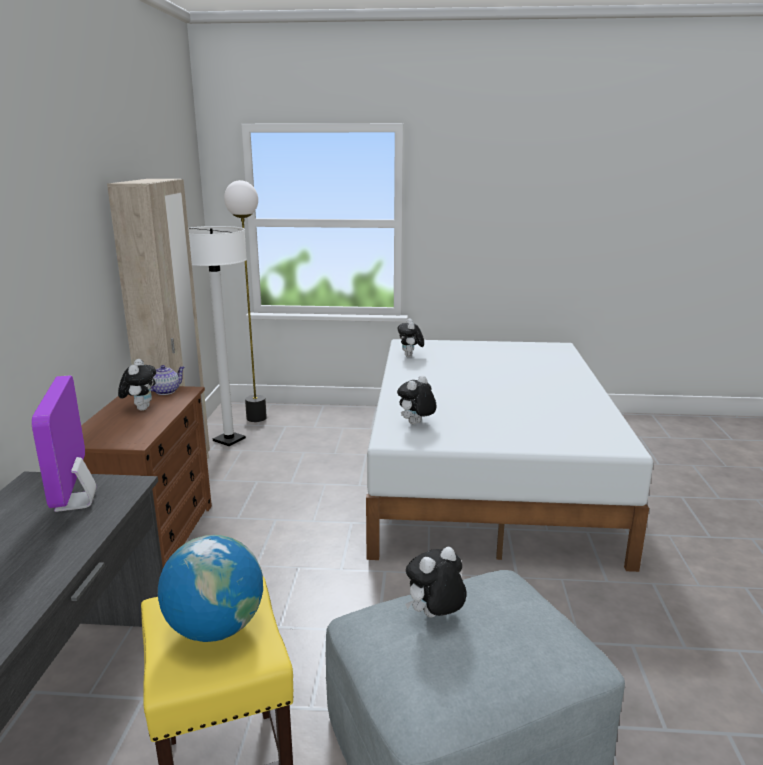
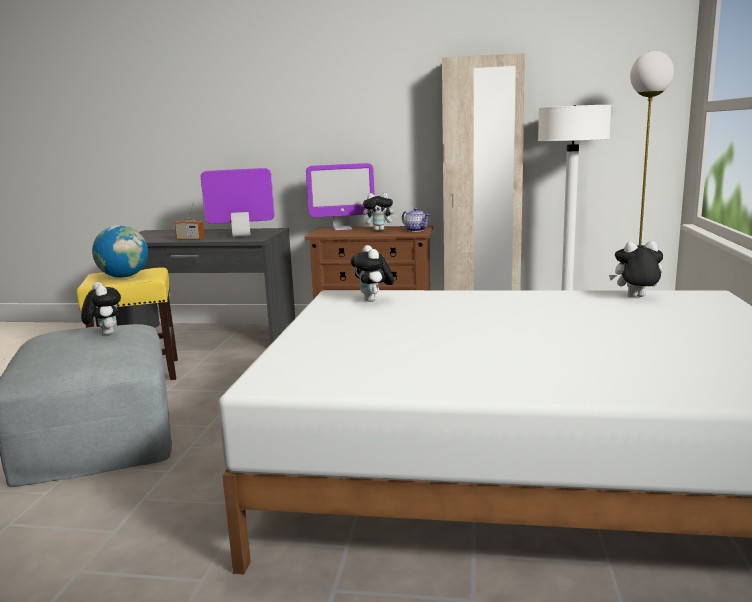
camera: 95 degrees right, 5 degrees down
(73, 549) = (190, 240): none -> radio
(95, 430) = (342, 228): none -> monitor
(416, 424) = (373, 300): plush toy -> plush toy turned 150 degrees counterclockwise

